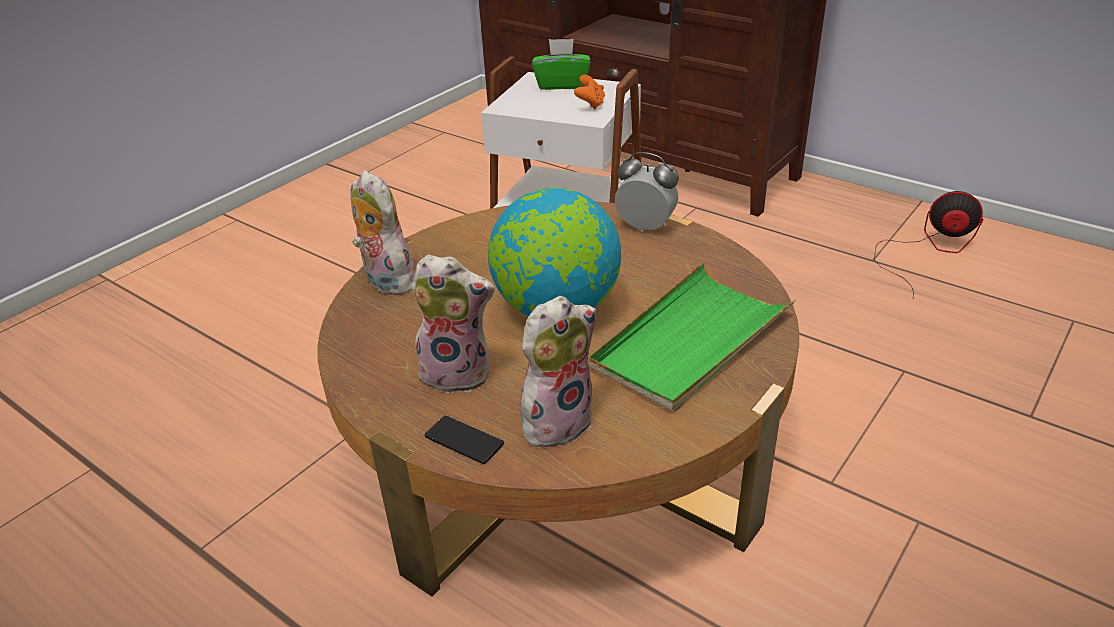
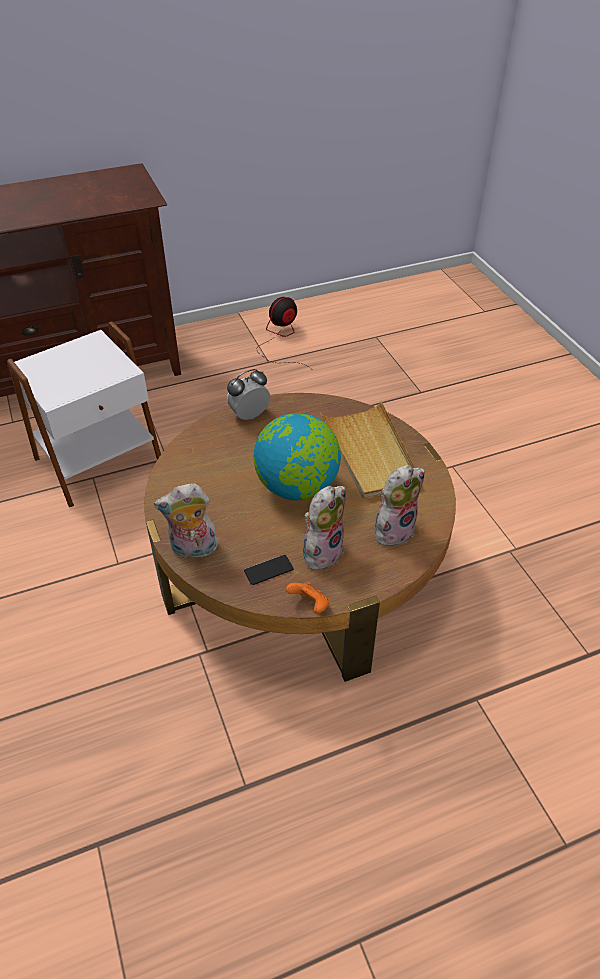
camera: 60 degrees left, 10 degrees up
(464, 440) = (382, 571): phone -> phone (268, 570)
(556, 421) = (393, 529): plush toy -> plush toy turned 60 degrees clockwise
(562, 84) = (54, 359): green tissue box -> none
(590, 104) = (103, 362): orange game controller -> orange game controller (309, 605)
(690, 341) = (370, 453): green tray -> beige tray

